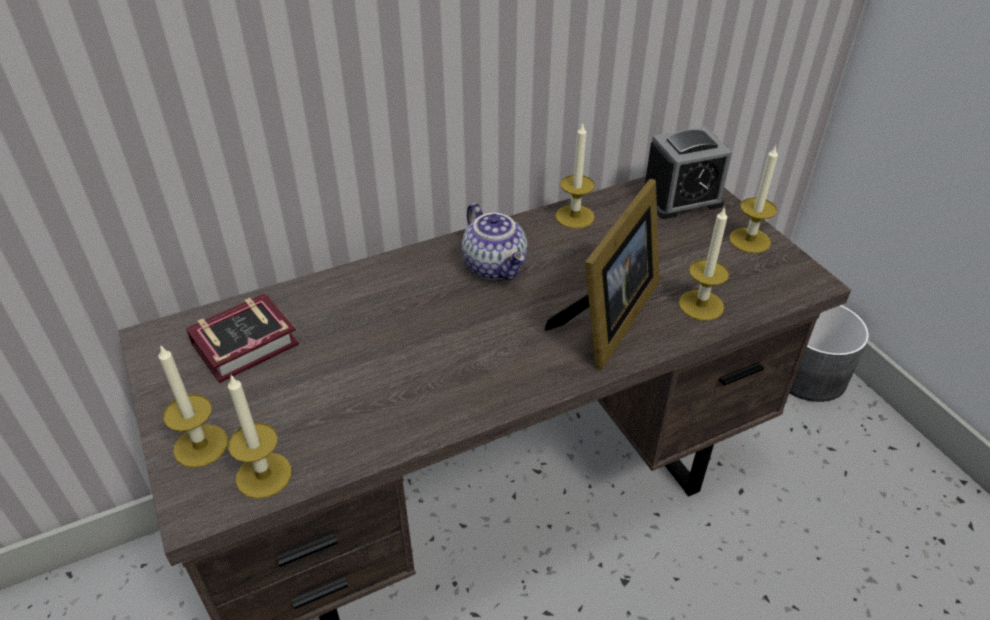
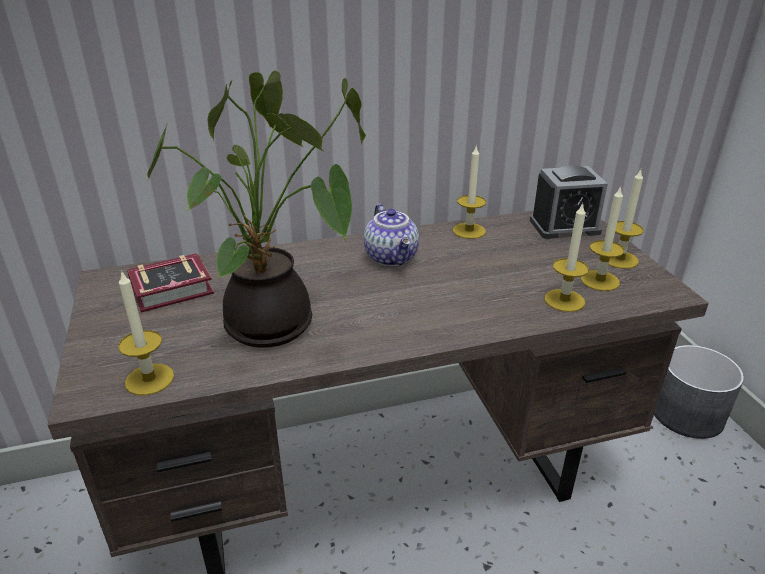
camera: 10 degrees right, 10 degrees down
(201, 446) = (108, 353): candle -> candle (599, 280)
(388, 383) = (276, 327): none -> potted plant
(609, 319) = (478, 302): picture frame -> none

